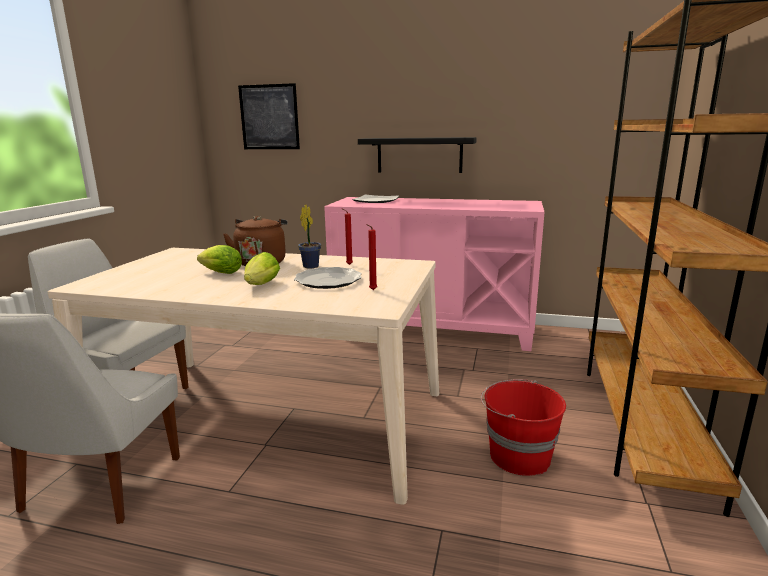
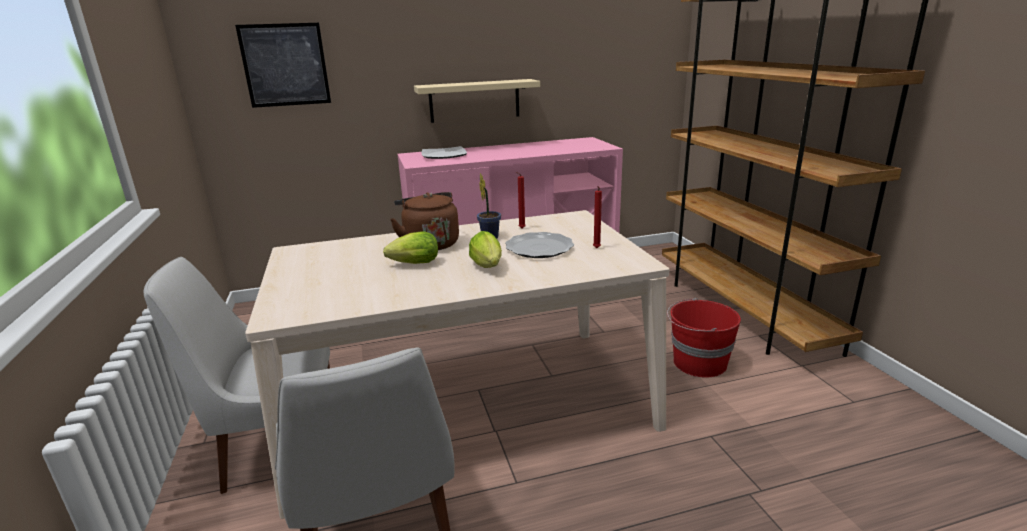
camera: 30 degrees left, 5 degrees up
(419, 155) = (474, 100): black shelf -> beige shelf

